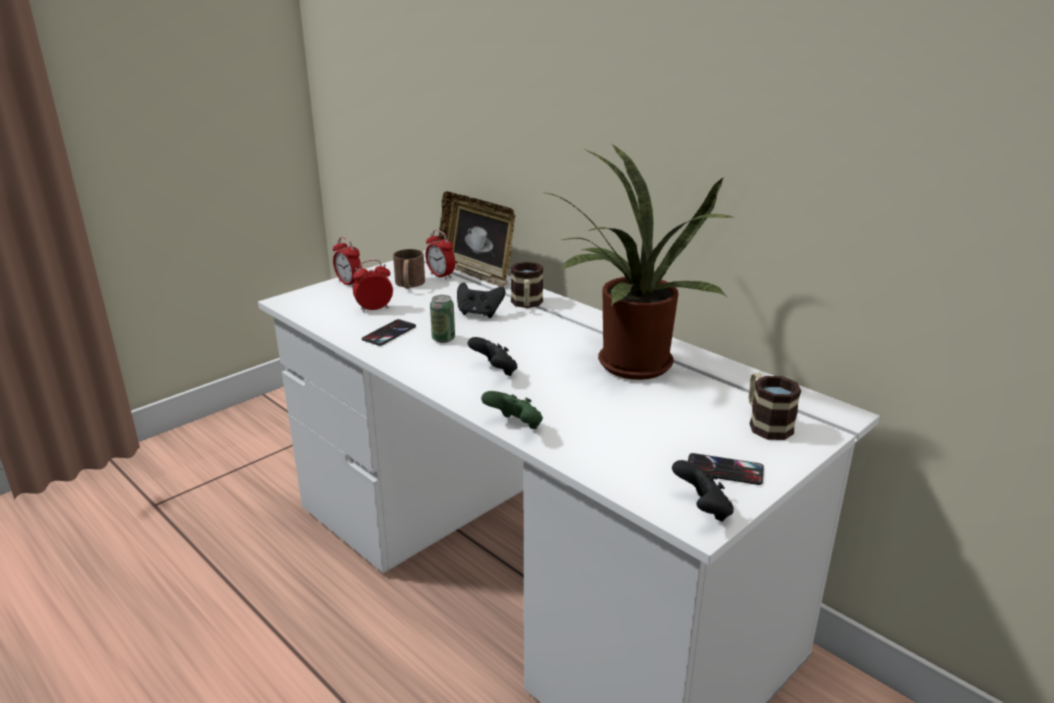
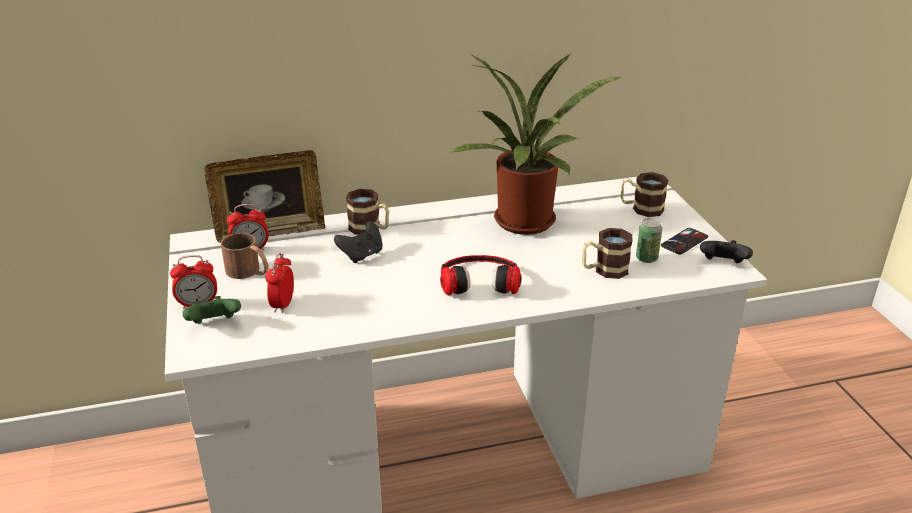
camera: 60 degrees left, 5 degrees up
(389, 333) = (349, 310): phone -> none
(443, 339) = (393, 286): can -> can (646, 258)
(495, 371) = (479, 279): black game controller -> headphones
(515, 426) = (574, 296): green game controller -> green game controller (214, 324)
(589, 431) = (604, 270): none -> mug

